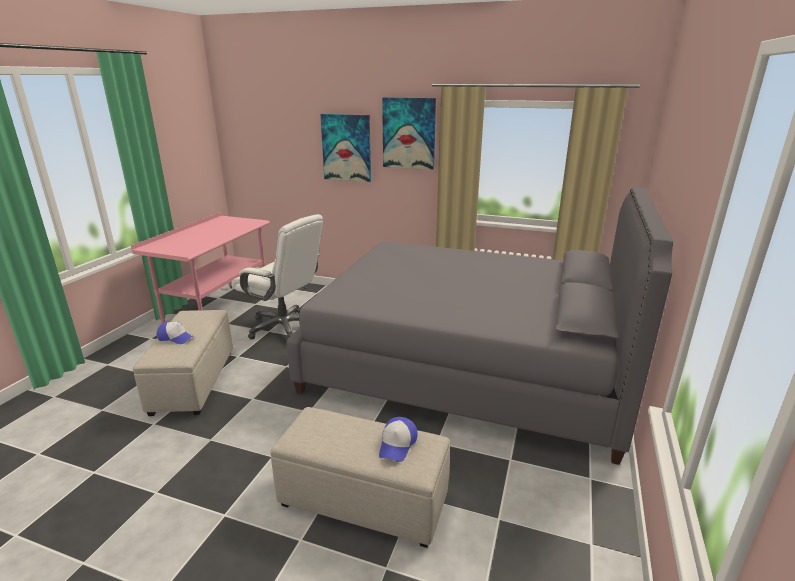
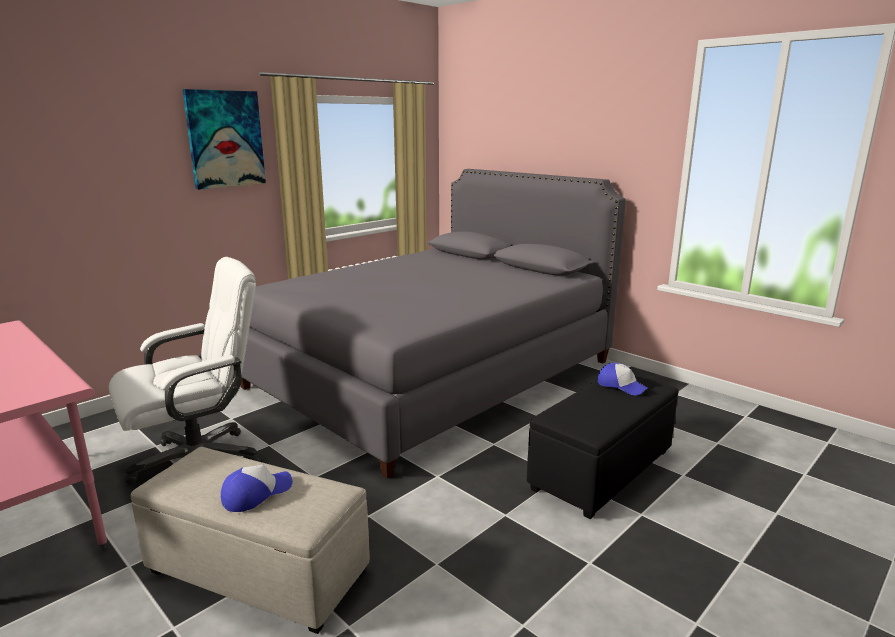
camera: 65 degrees left, 5 degrees down
(346, 148) = (129, 168): picture -> none
(364, 501) = (602, 469): beige ottoman -> black ottoman

